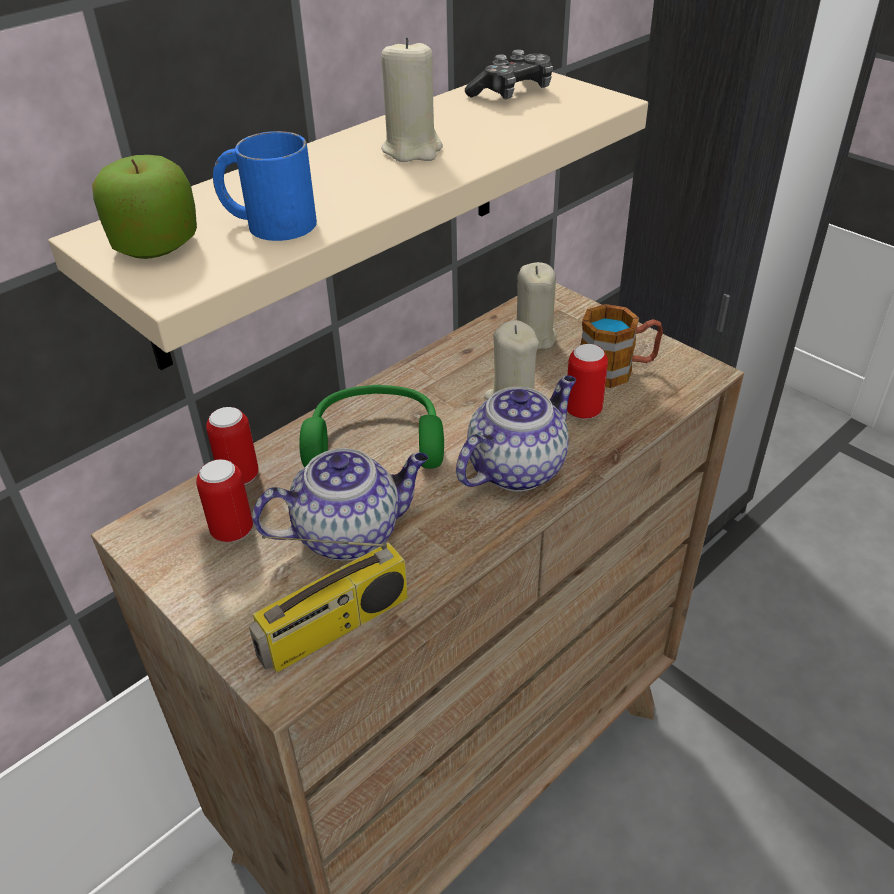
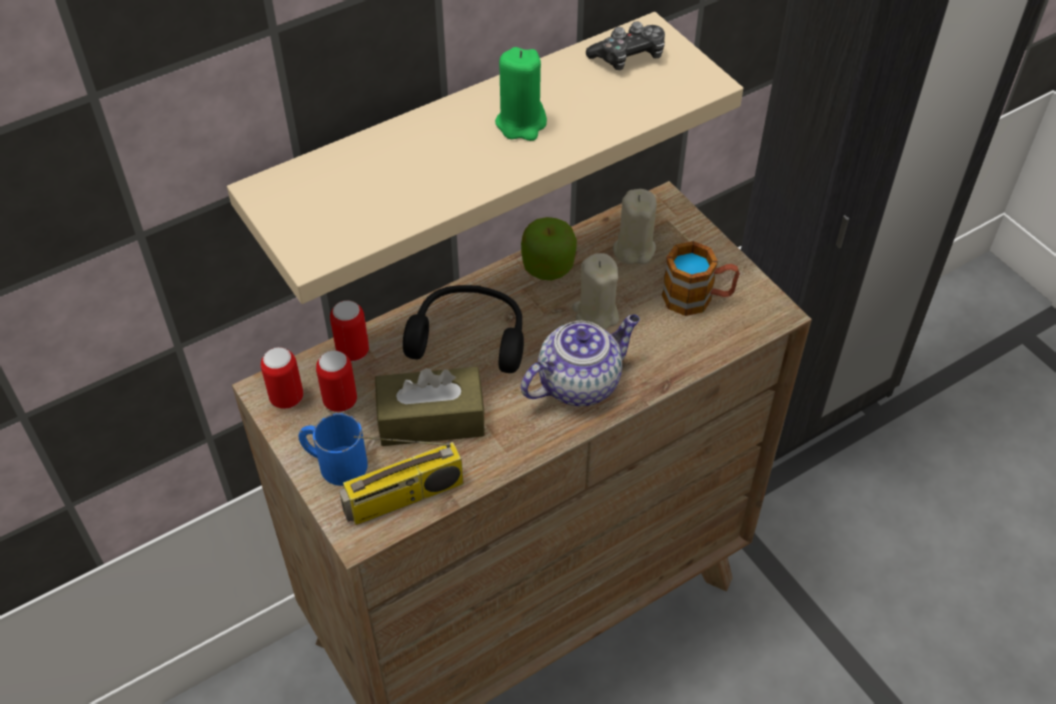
camera: 10 degrees right, 10 degrees up
(156, 245) = (304, 207): apple -> apple (548, 266)
(268, 223) = (389, 196): blue mug -> blue mug (334, 462)
(350, 533) = (431, 419): teapot -> brown tissue box
(375, 442) = (469, 337): green headphones -> black headphones
(412, 149) = (521, 123): beige candle -> green candle
(583, 411) = (653, 336): can -> can (287, 398)

